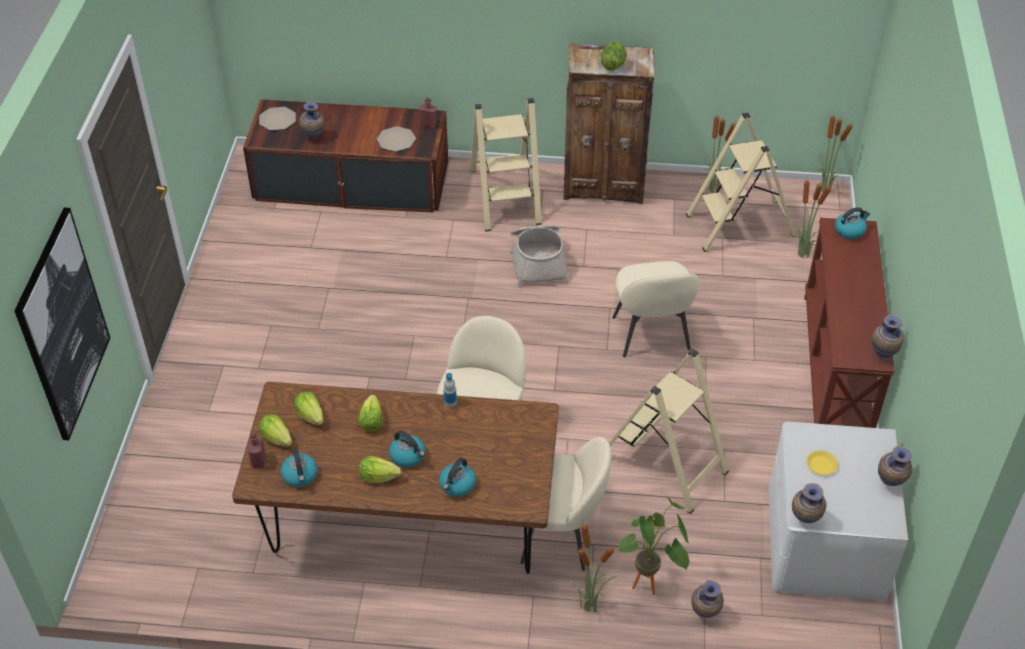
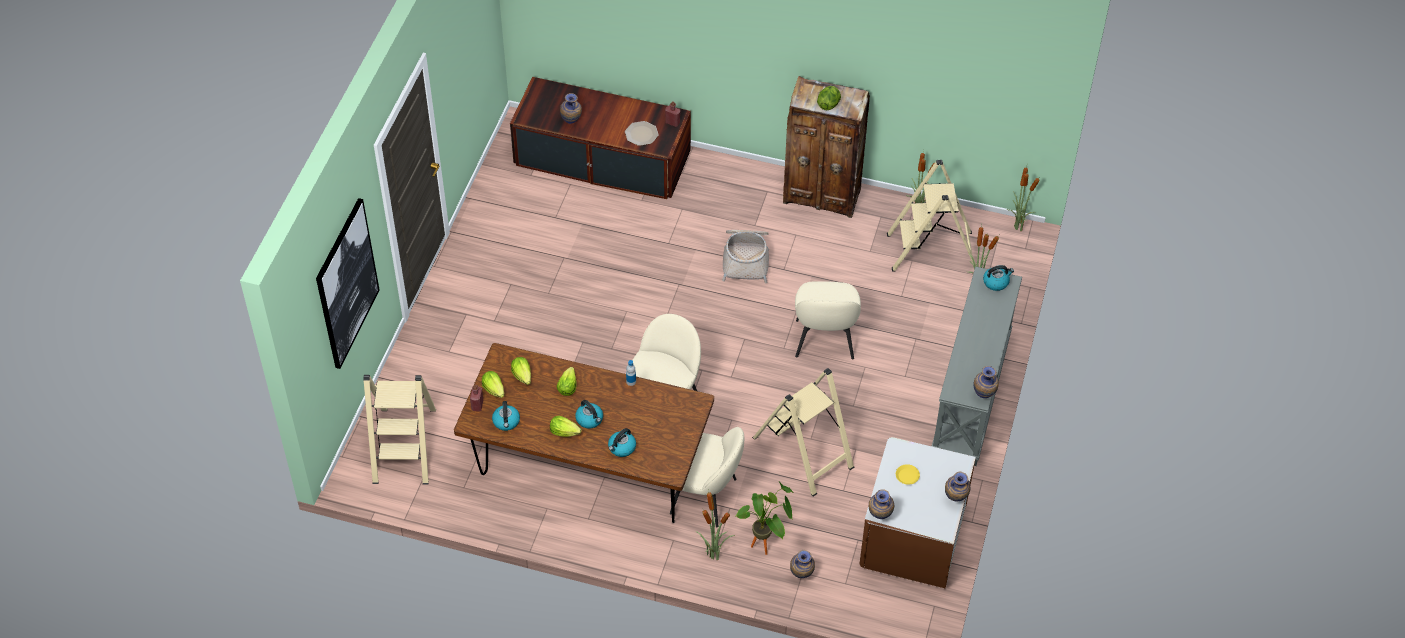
camera: 10 degrees right, 5 degrees up
(277, 119) = (543, 99): plate -> none
(505, 195) = (732, 192): beige step ladder -> beige step ladder (405, 444)
(825, 543) = (913, 537): white nightstand -> brown nightstand
(837, 369) = (972, 395): brown console table -> grey console table

